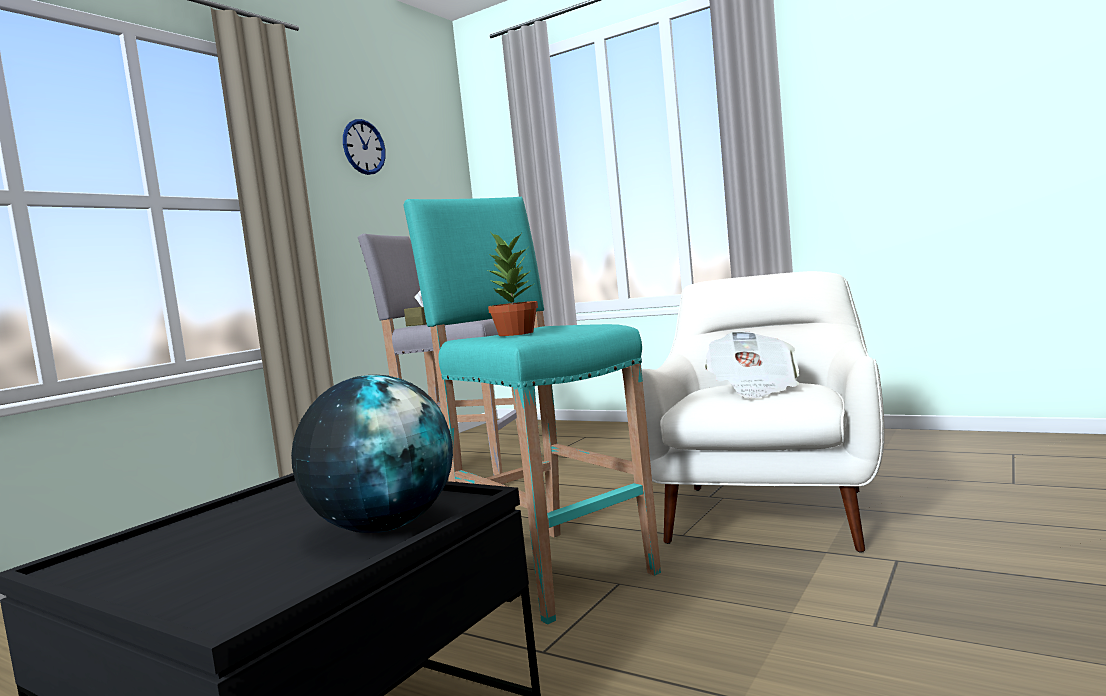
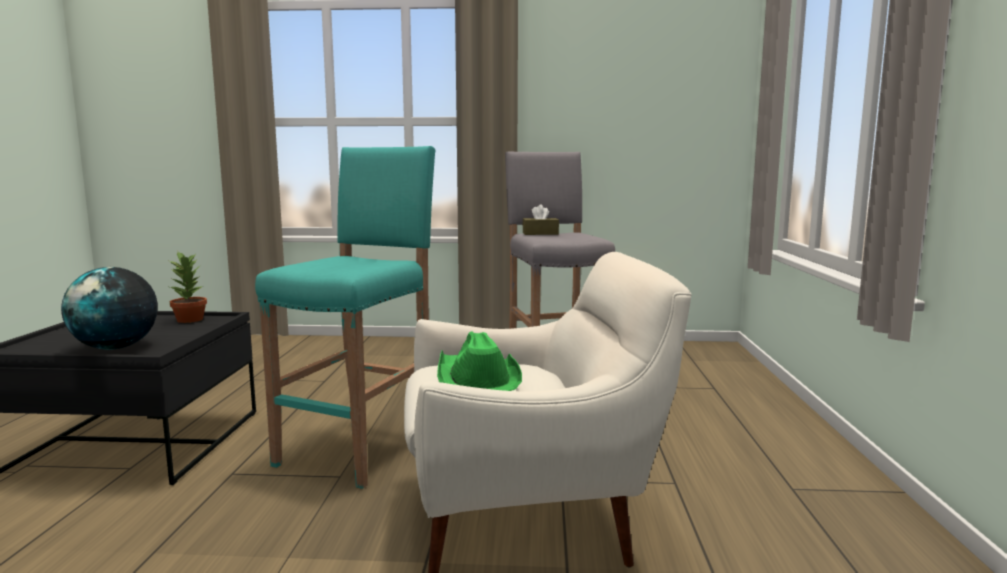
camera: 60 degrees right, 5 degrees up
(364, 147) = (603, 63): wall clock -> none
(515, 333) = (327, 262): potted plant -> potted plant (190, 319)
(753, 389) = (477, 378): newspaper -> green hat

